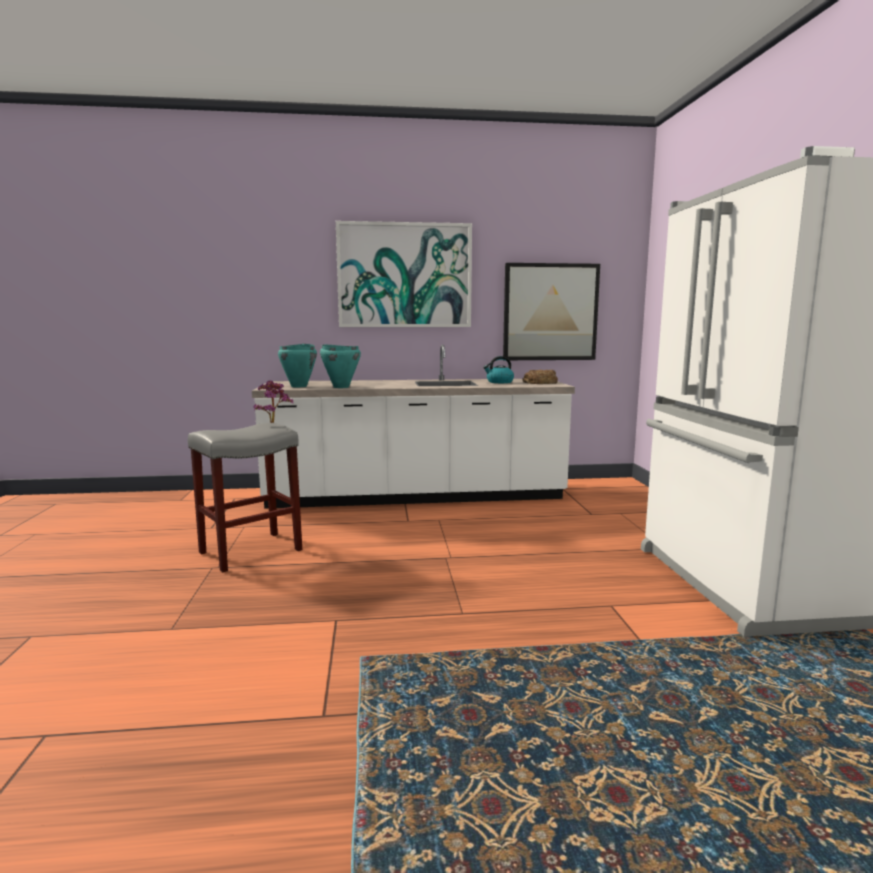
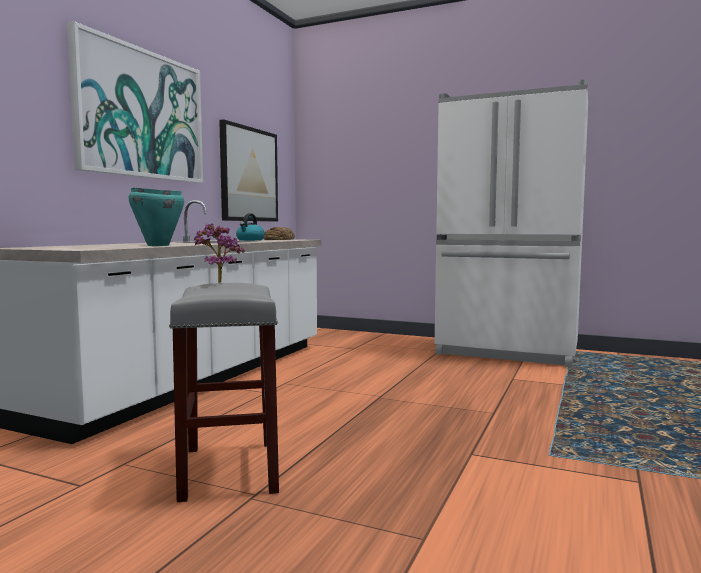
camera: 60 degrees left, 5 degrees down
(299, 386) = (101, 247): turquoise cooking pot -> none

